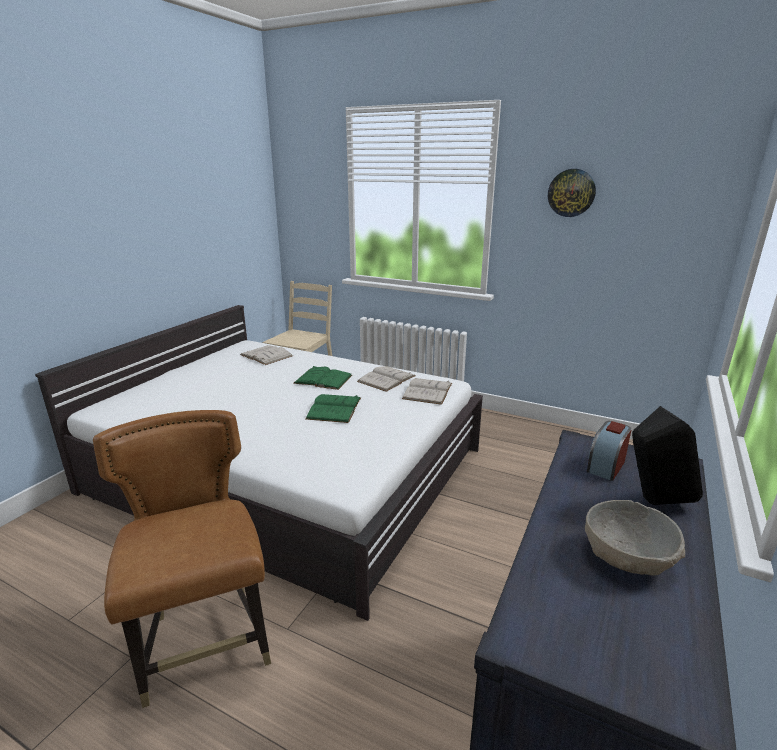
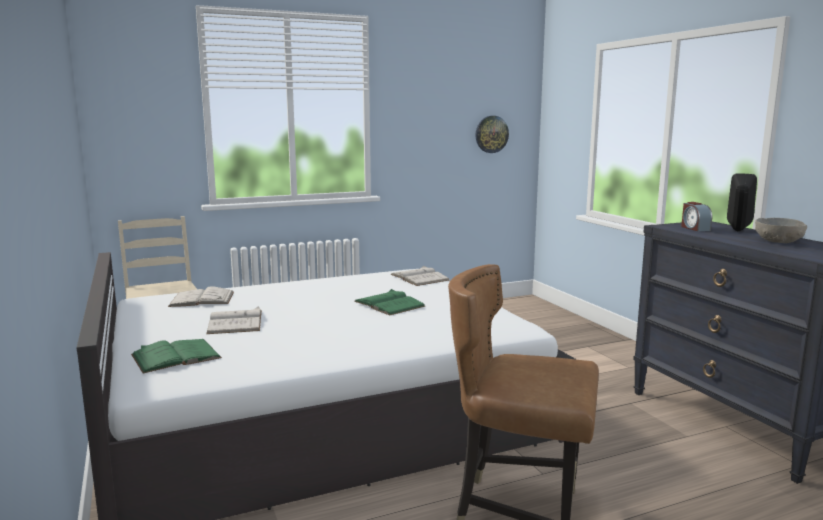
camera: 50 degrees left, 10 degrees down
(323, 379) = (319, 295): green book -> green book (176, 356)
(386, 379) = (368, 280): white book -> white book (235, 322)
(571, 193) = (433, 97): wall clock -> wall clock (491, 134)

